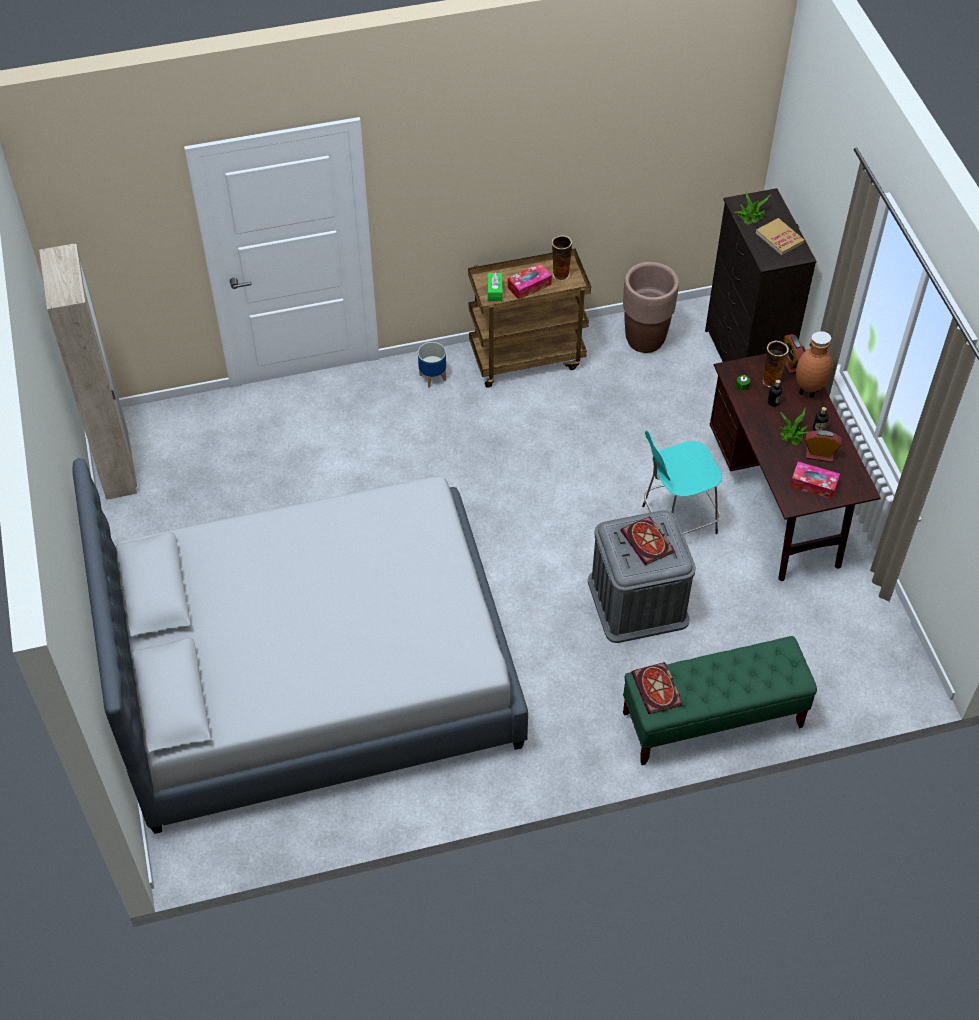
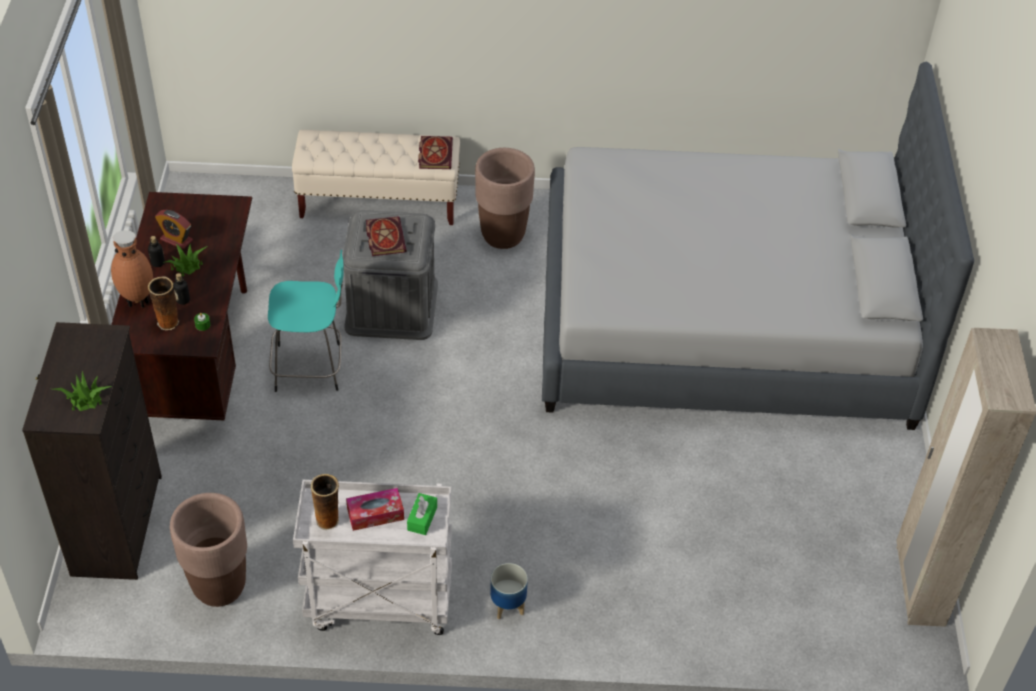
camera: 165 degrees left, 5 degrees down
(527, 357) = (378, 603): brown cart -> white cart
(566, 715) = (503, 235): none -> brown planter
(712, 720) = (379, 203): green bench -> beige bench
(779, 238) = (75, 360): book -> none
(791, 363) = (133, 335): alarm clock -> none
(813, 485) = (203, 216): tissue box -> none

